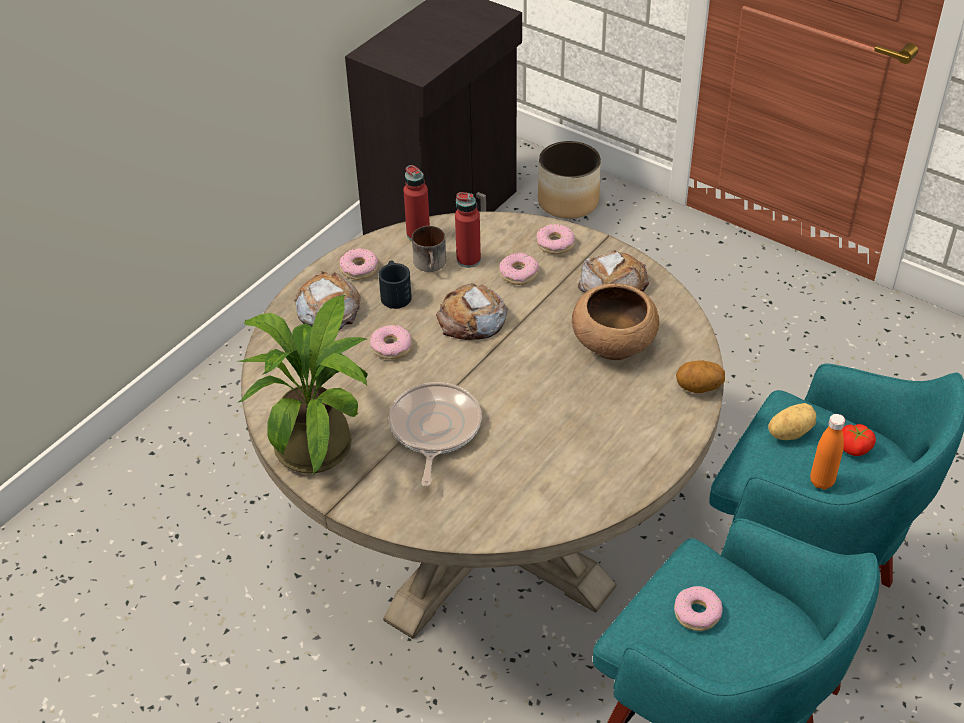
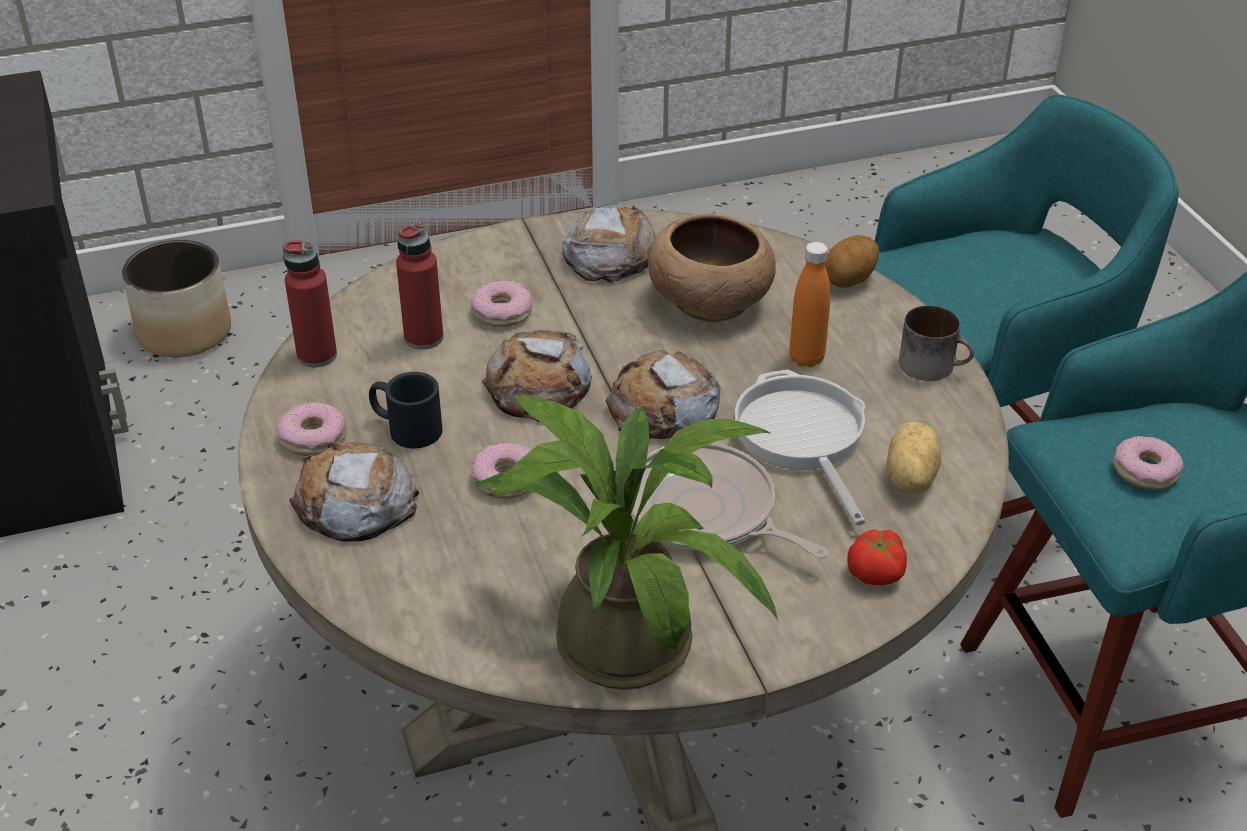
camera: 55 degrees left, 5 degrees down
(431, 264) = (390, 371): mug -> mug (934, 365)
(502, 372) = (664, 407): none -> bread
(530, 436) = (801, 437): none -> frying pan
(555, 244) = (485, 261): donut -> none
(789, 432) = (933, 277): potato -> potato (908, 478)
(821, 481) = (1024, 294): orange bottle -> orange bottle (806, 358)
(854, 448) = (996, 250): tomato -> tomato (876, 572)

